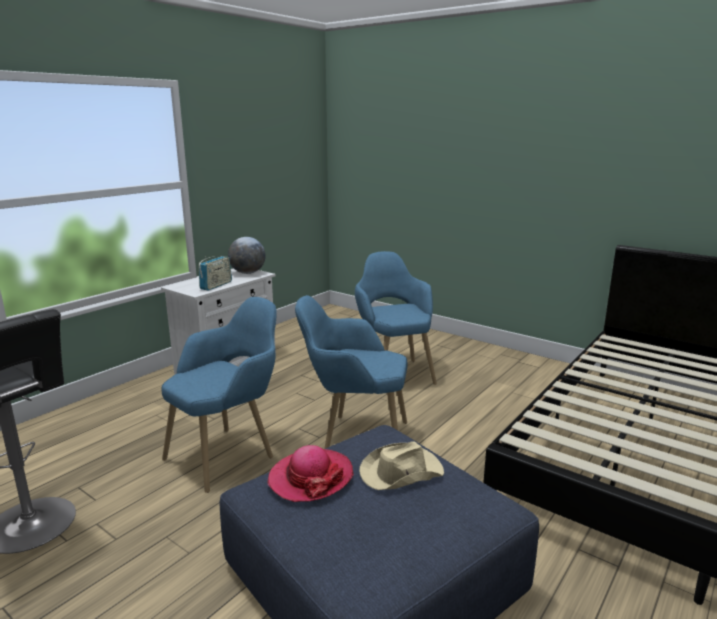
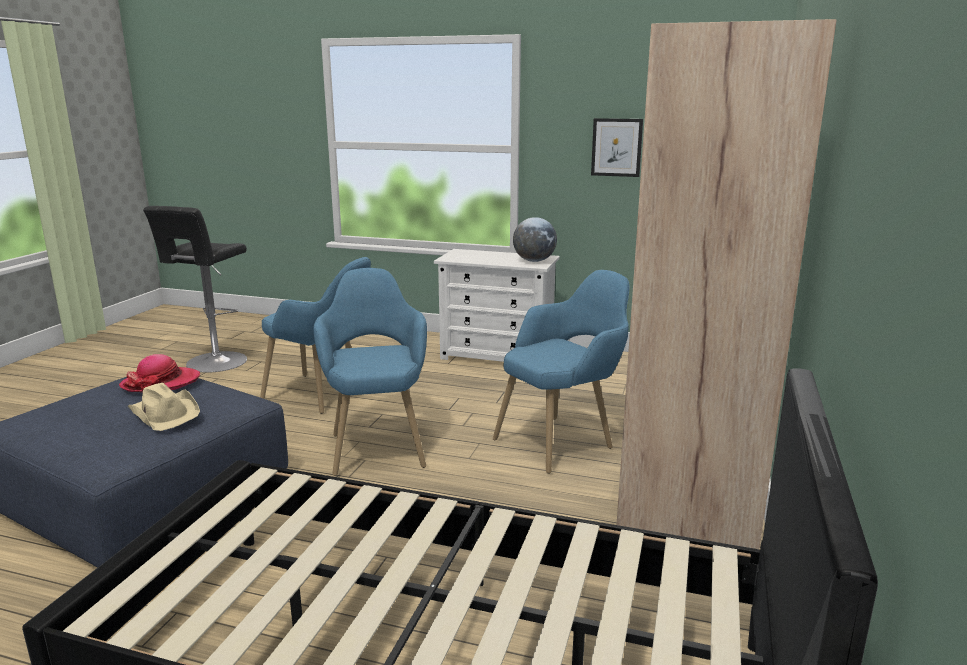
camera: 70 degrees right, 0 degrees up
(216, 285) = (476, 259): radio -> none
(252, 173) = (616, 147): none -> picture
(436, 345) = (691, 457): none -> beige wardrobe

